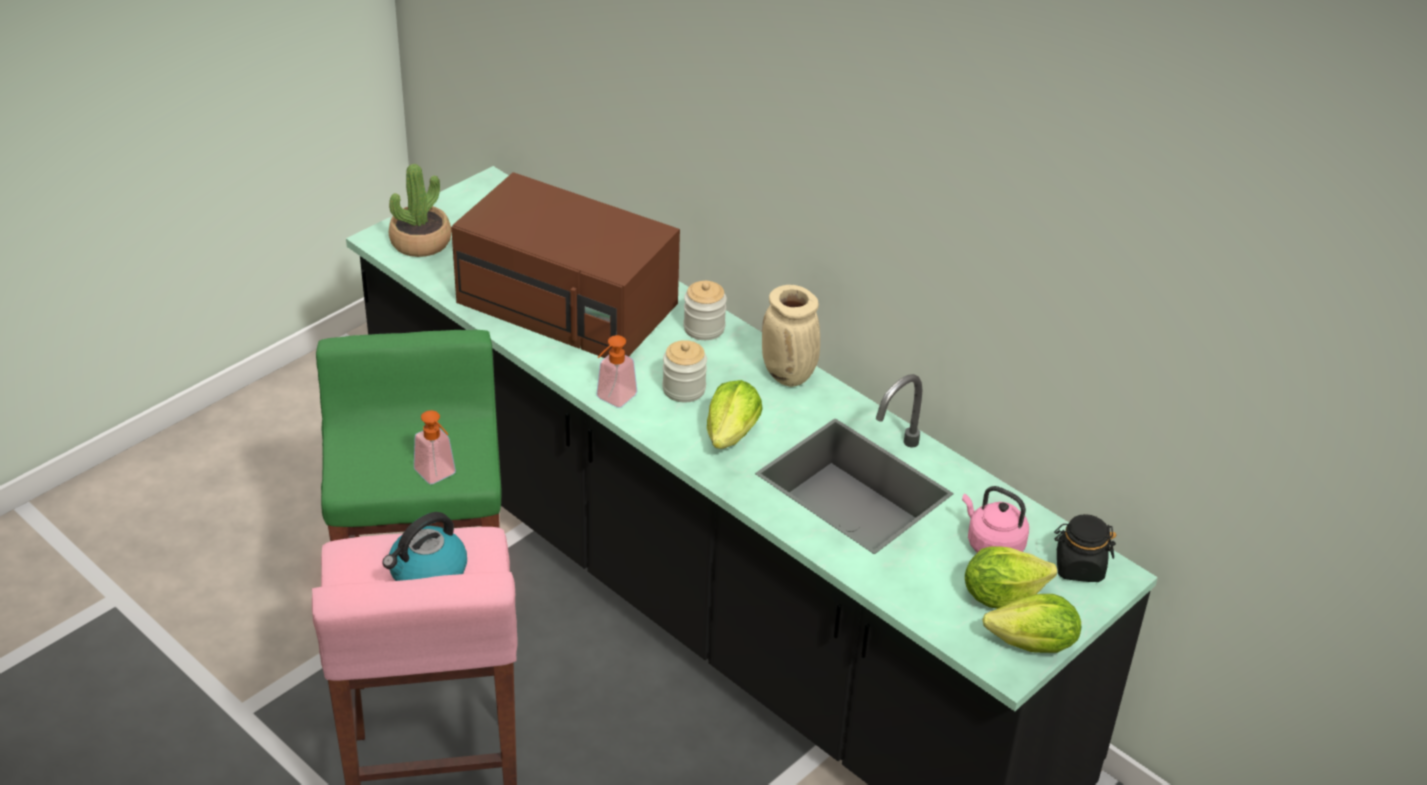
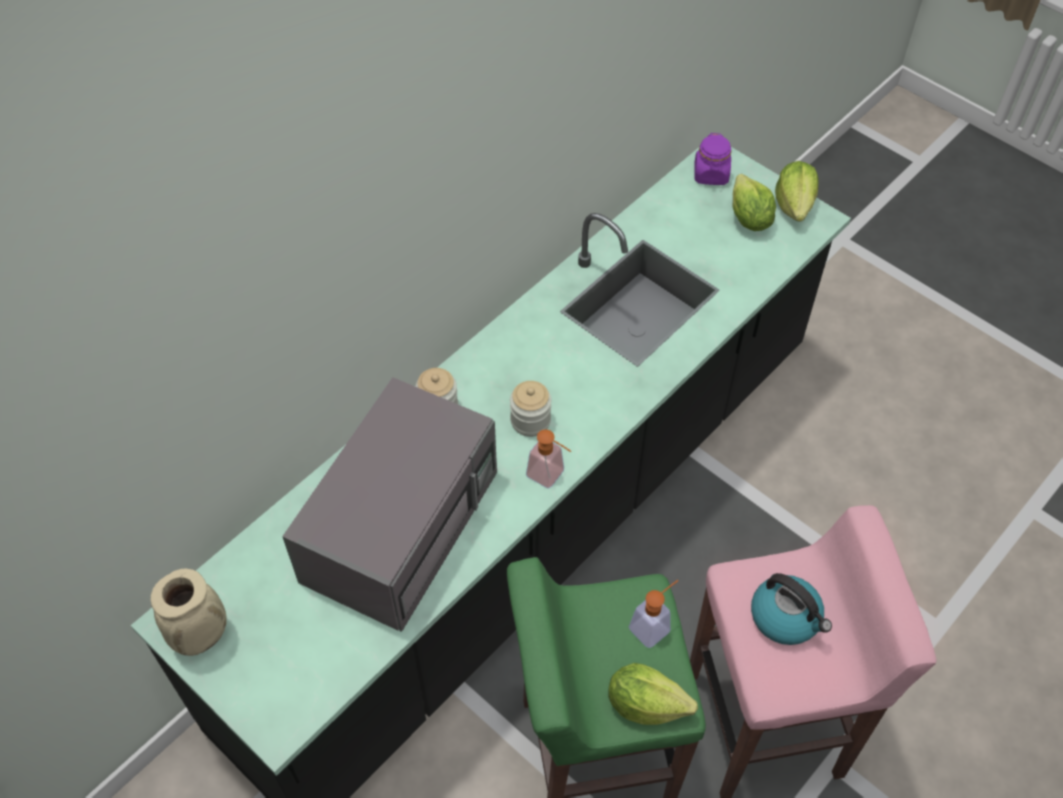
camera: 90 degrees left, 15 degrees up
(420, 242) = (285, 684): potted plant -> none
(570, 304) = (402, 523): brown microwave -> grey microwave
(732, 434) = (589, 383): lettuce -> lettuce (645, 704)
(789, 376) = (506, 342): beige vase -> beige vase (202, 635)
(992, 544) = (696, 220): pink kettle -> none
(1079, 567) = (711, 174): black jar -> purple jar

